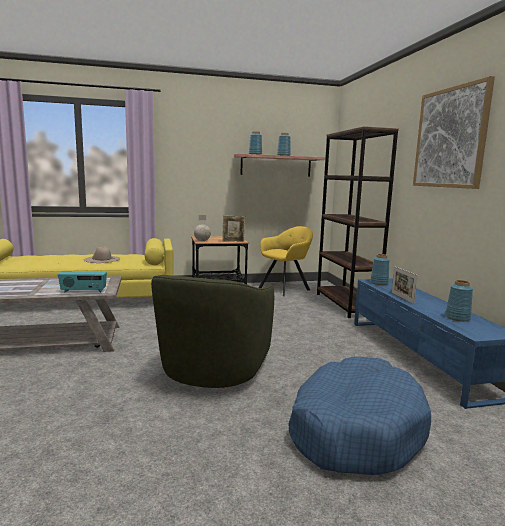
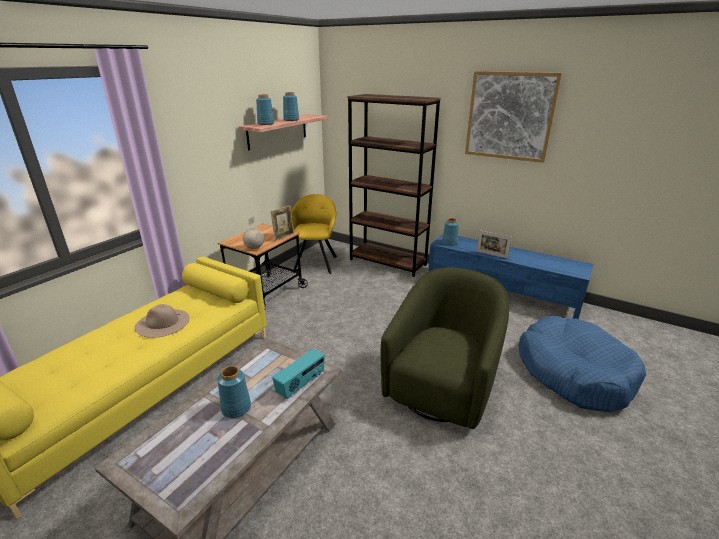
camera: 45 degrees left, 15 degrees up
(213, 372) = (442, 387): green armchair -> green armchair turned 120 degrees counterclockwise
(457, 318) = (547, 262): blue vase -> blue vase (235, 408)

